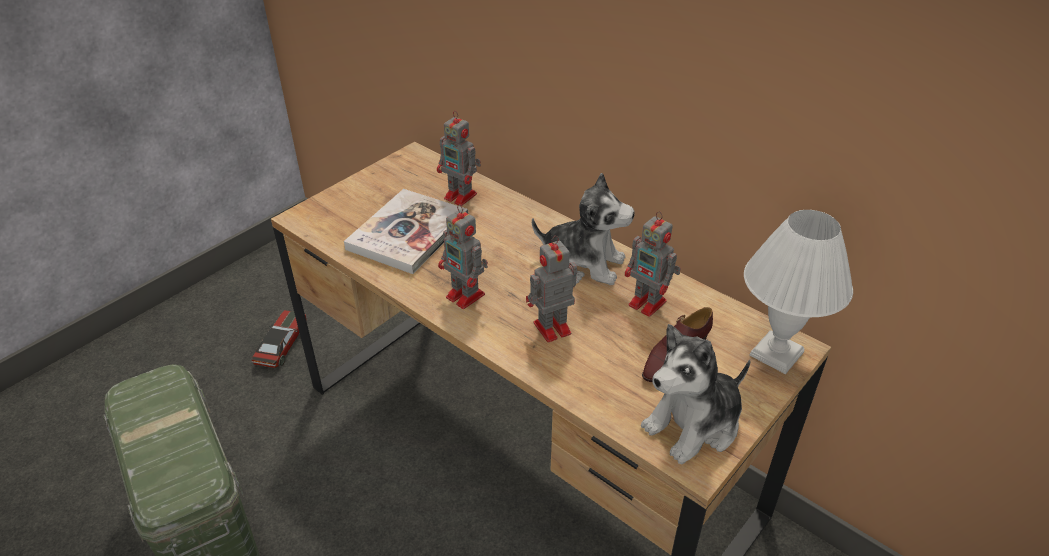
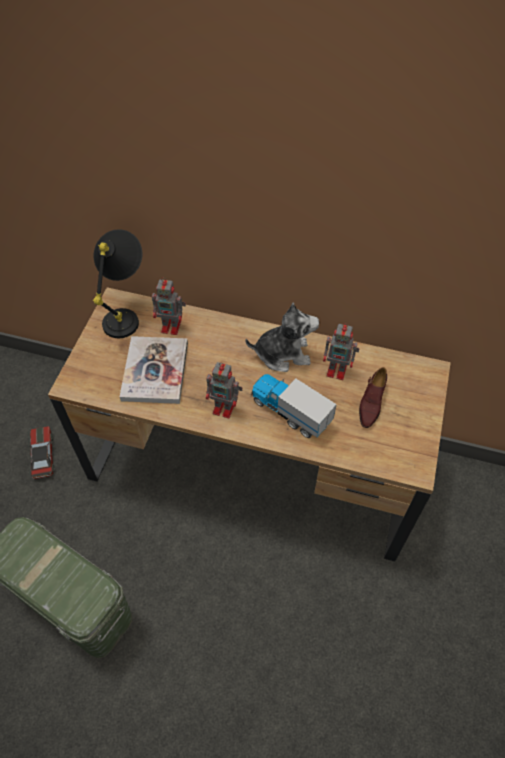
camera: 25 degrees left, 15 degrees up
(417, 171) = (126, 314): none -> black table lamp
(550, 329) = (290, 412): toy robot -> toy truck
(694, 425) = (404, 446): plush toy -> none
(776, 355) = (425, 379): white table lamp -> none

